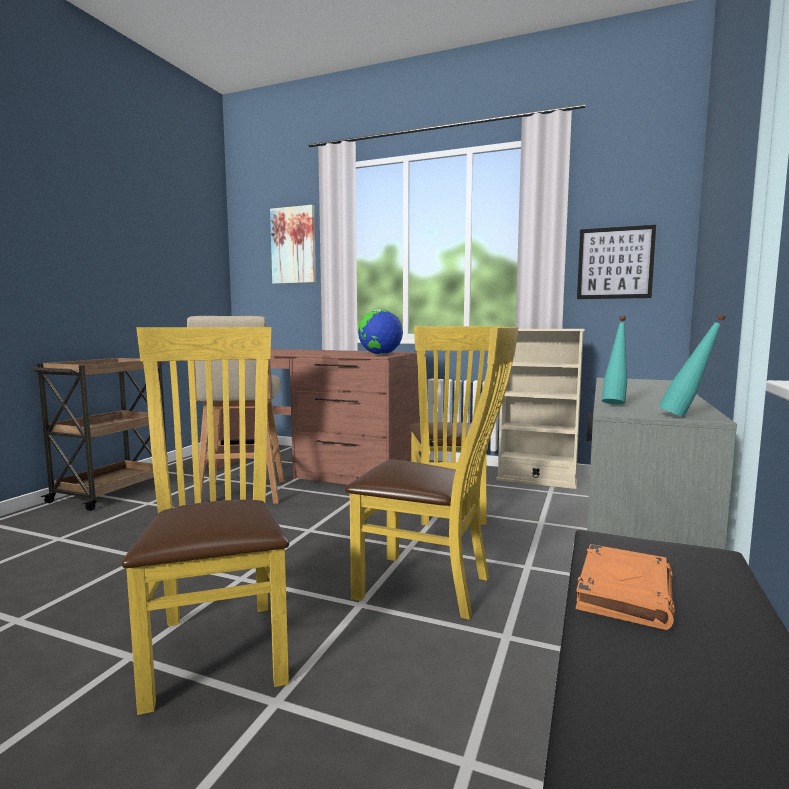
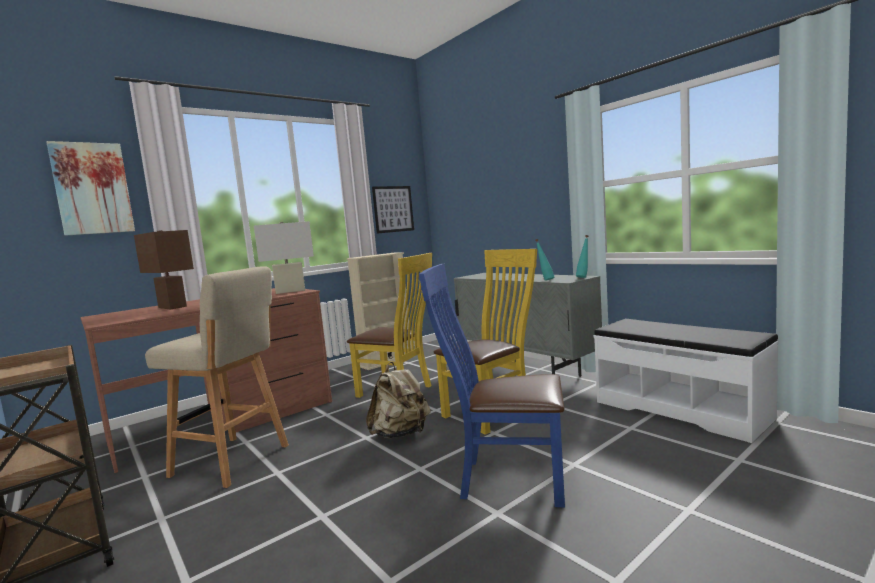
camera: 60 degrees left, 0 degrees up
(218, 644) = (505, 479): yellow chair -> blue chair
(295, 351) = (172, 307): none -> brown table lamp
(325, 545) = (401, 434): none -> beige backpack
(380, 354) = (290, 291): globe -> white table lamp
(624, 591) = (654, 331): orange book -> none

